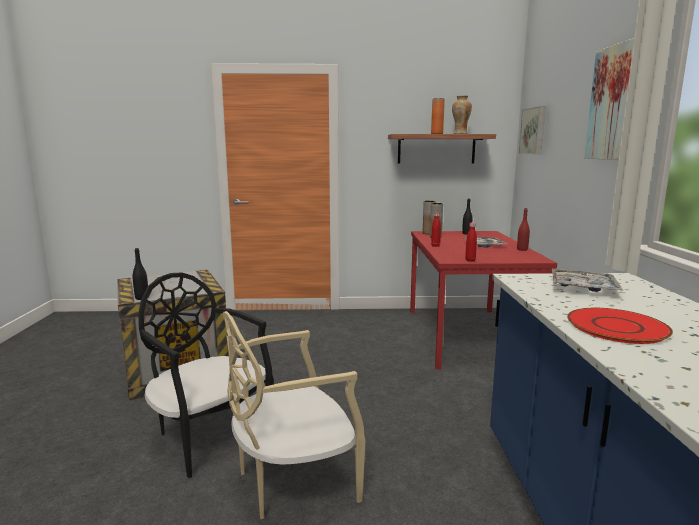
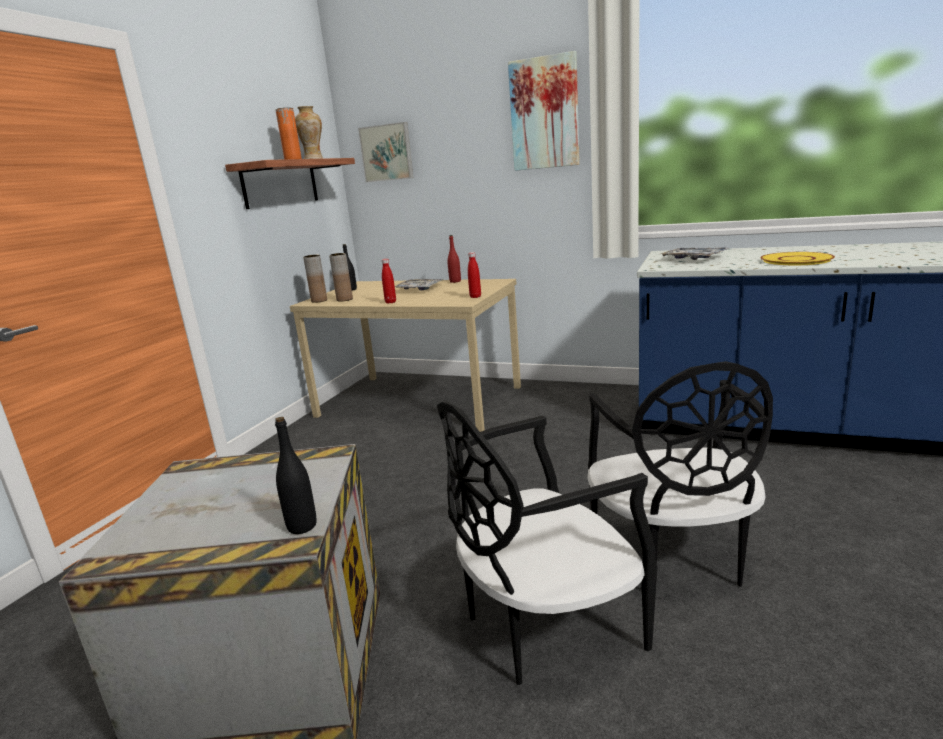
camera: 65 degrees left, 5 degrees up
(293, 480) = (673, 555): beige chair -> black chair
(466, 335) = (418, 402): red dining table -> beige dining table
(616, 327) = (796, 260): red plate -> yellow plate

